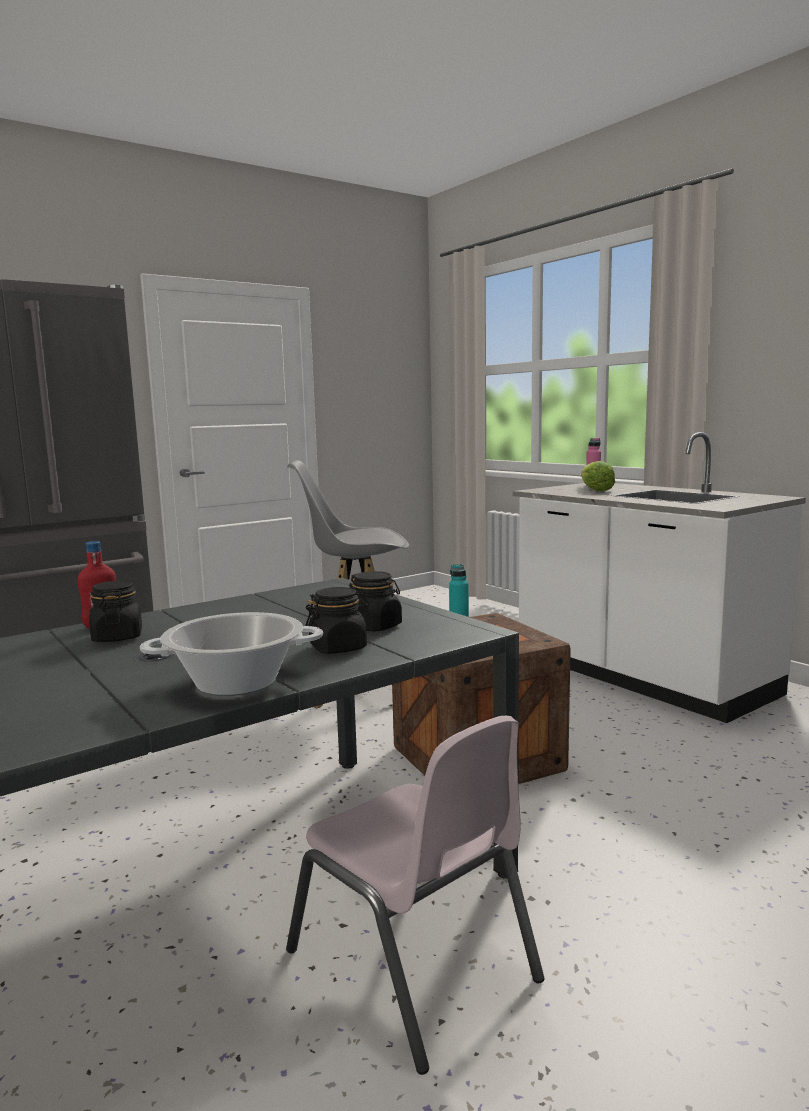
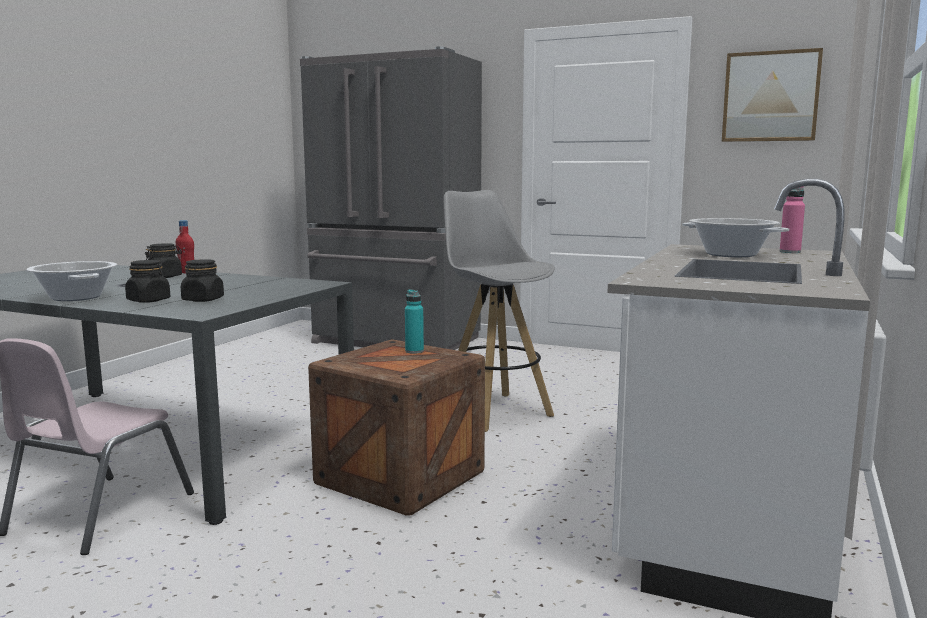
camera: 60 degrees right, 0 degrees up
(372, 366) = (770, 96): none -> picture
(595, 490) = (731, 254): lettuce -> cooking pot

